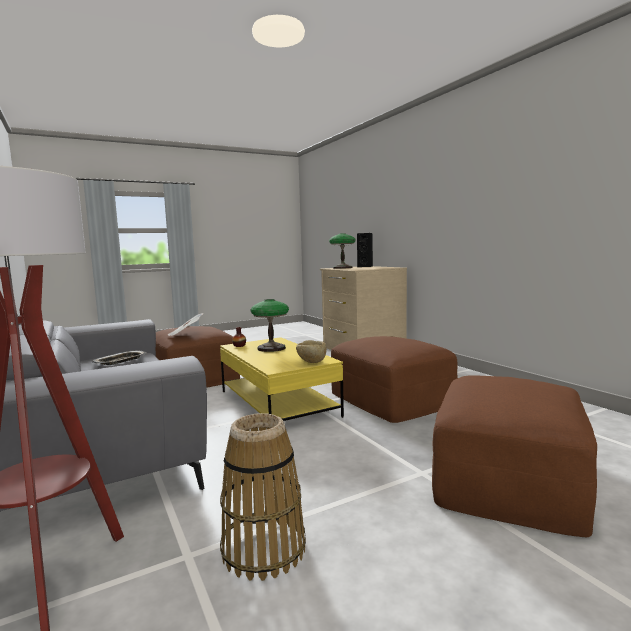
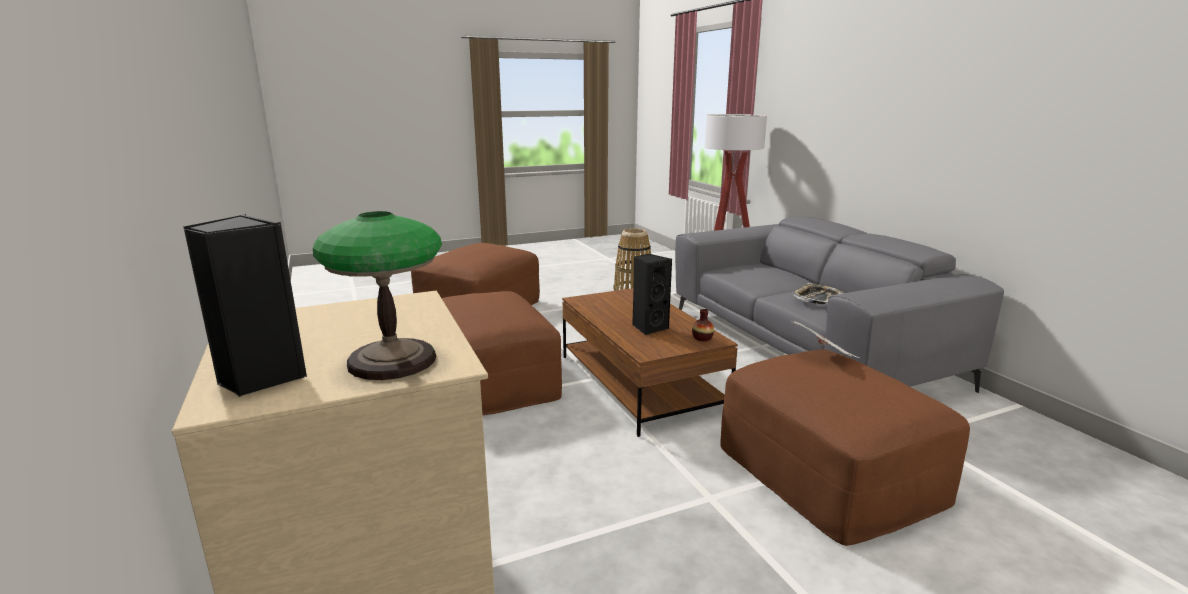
camera: 175 degrees left, 10 degrees up
(271, 348) = (649, 327): table lamp -> black speaker
(277, 403) = (640, 383): yellow coffee table -> brown coffee table
(311, 362) = (596, 298): beige bowl -> none

